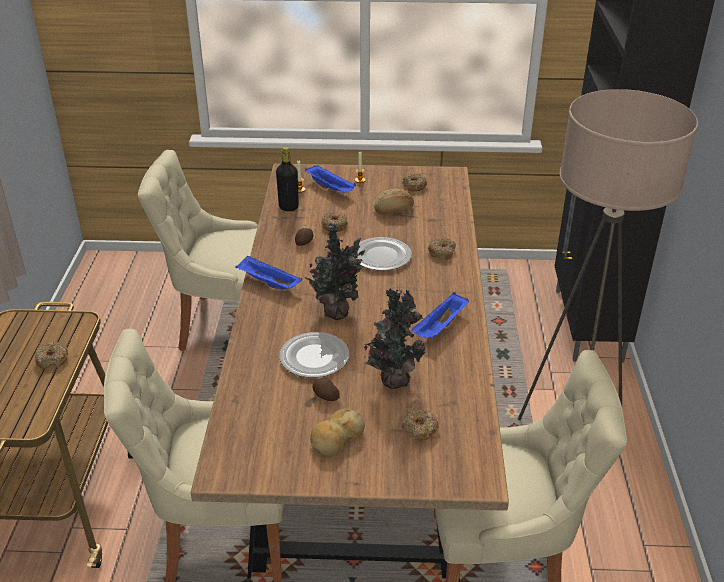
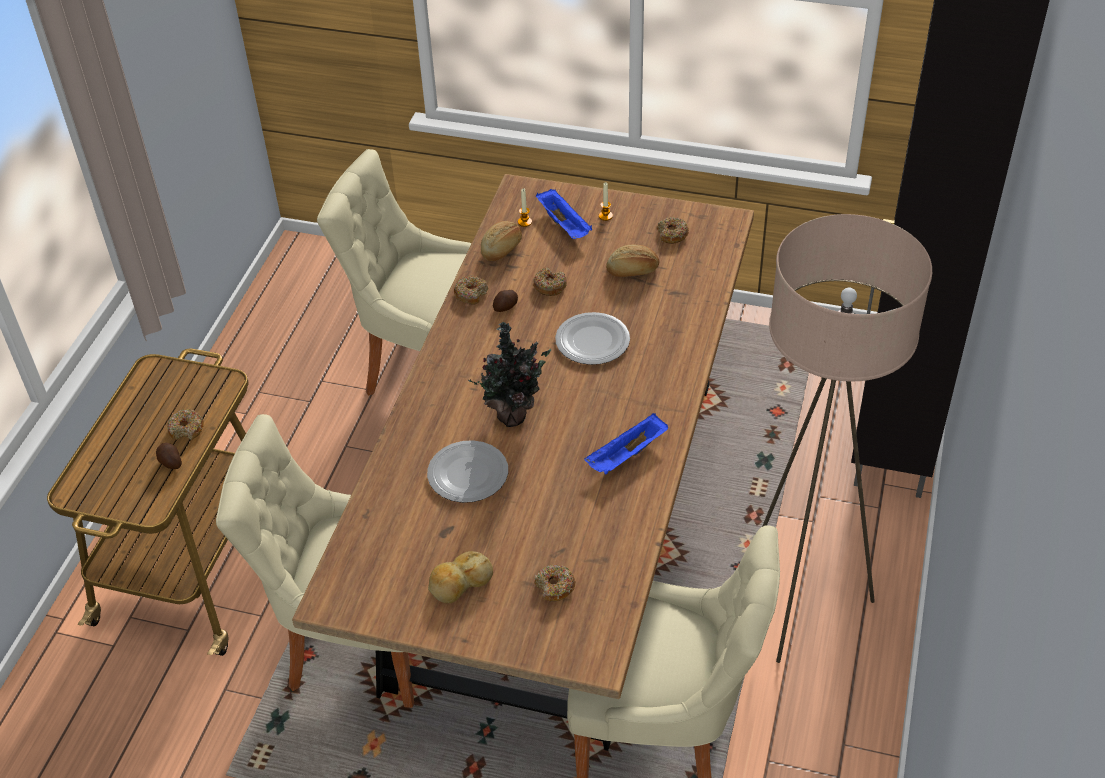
camera: 15 degrees right, 10 degrees up
(267, 283) = (445, 361): blue tray -> none
(288, 207) = (503, 249): black bottle -> bread
(325, 396) = (464, 527): potato -> potato (170, 462)
(392, 379) = (547, 517): potted plant -> none
(442, 252) = (669, 346): donut -> donut (471, 294)

